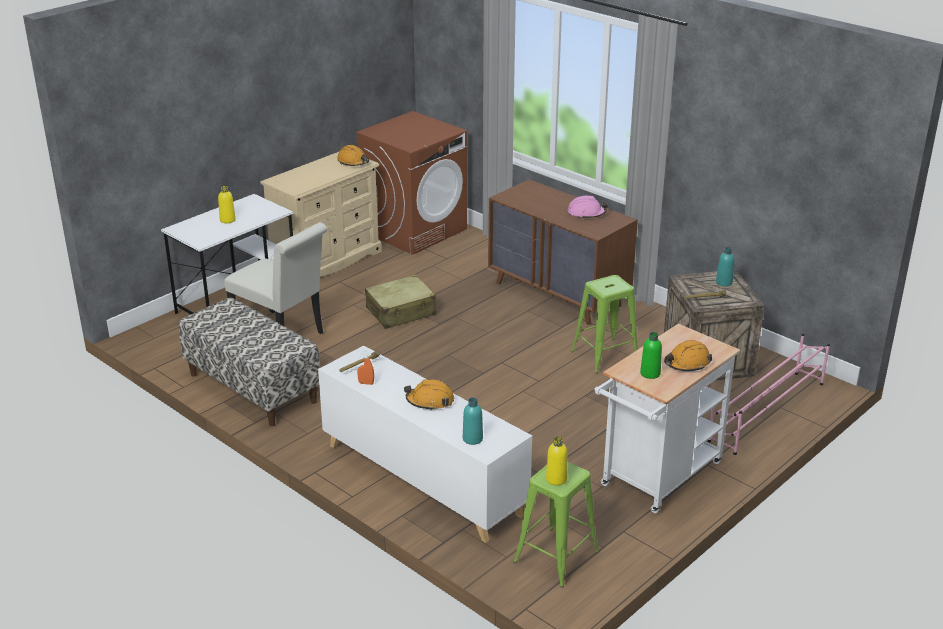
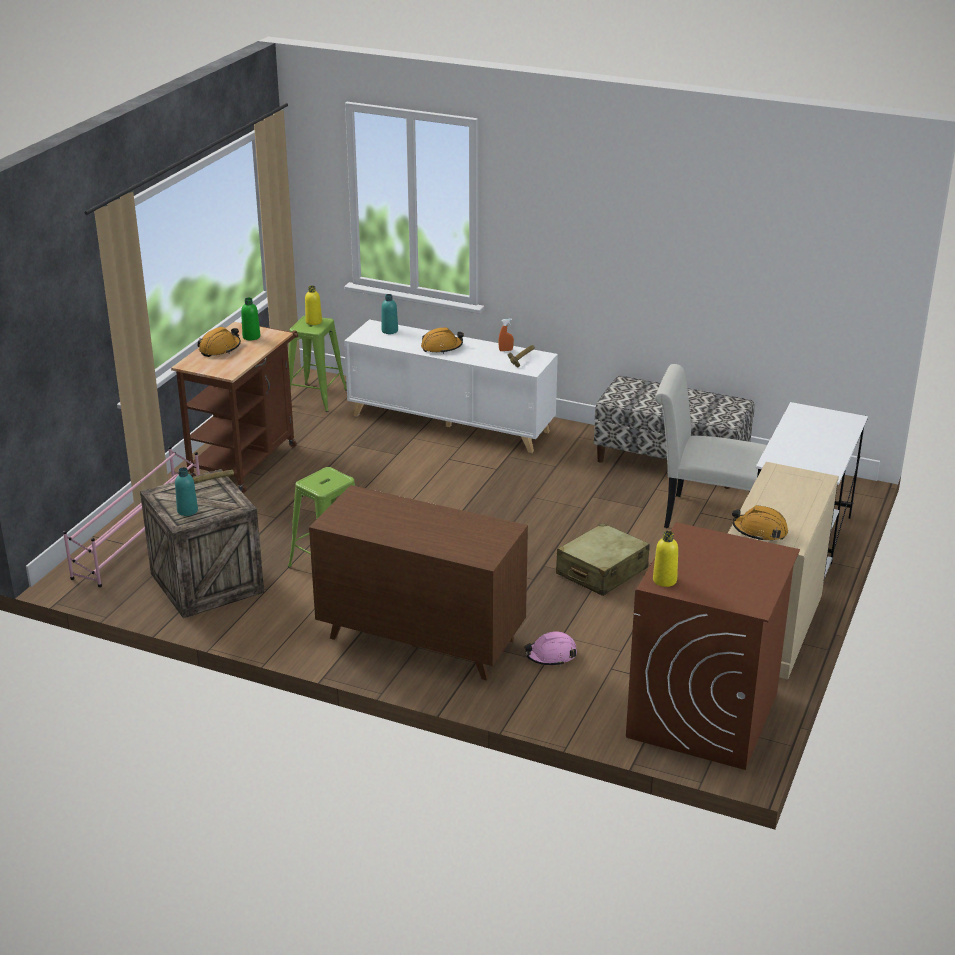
camera: 160 degrees right, 0 degrees up
(227, 220) = (813, 439): yellow bottle -> yellow bottle (664, 580)
(586, 213) = (381, 522): pink hard hat -> pink hard hat (551, 655)
(657, 478) = (247, 459): white cart -> brown cart

